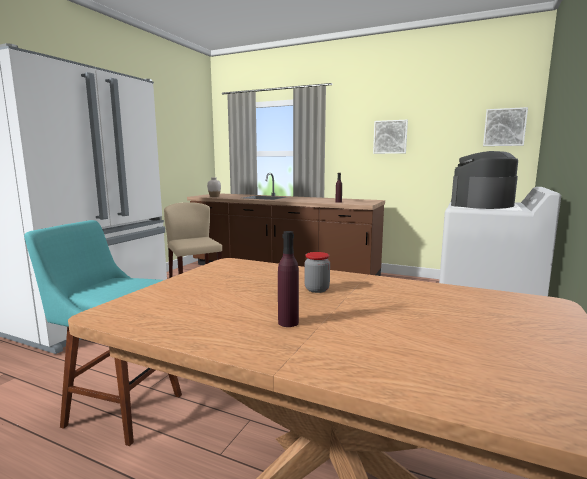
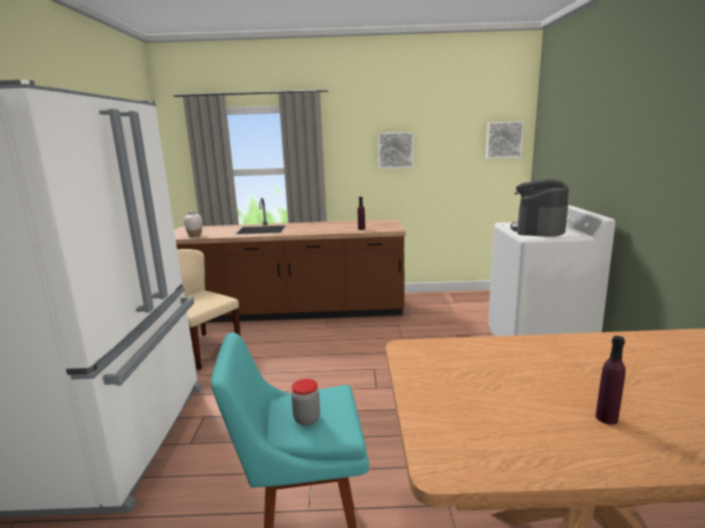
camera: 25 degrees left, 5 degrees up
(317, 289) = (551, 367): jar -> jar (307, 419)

